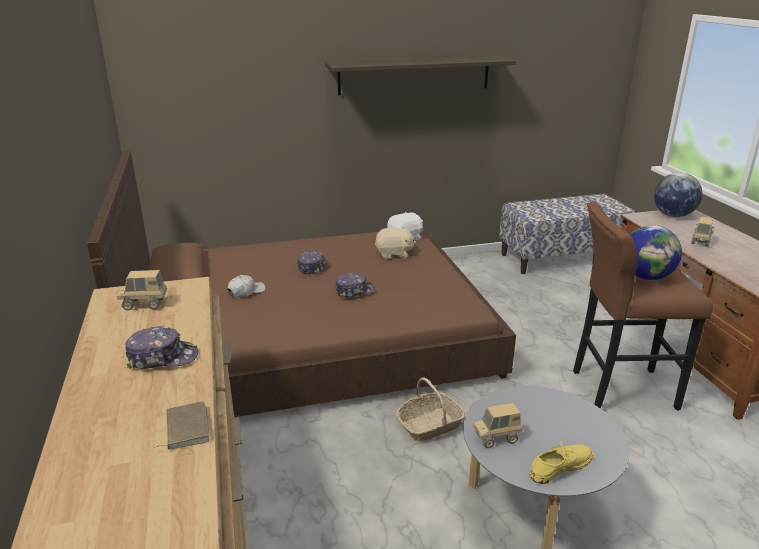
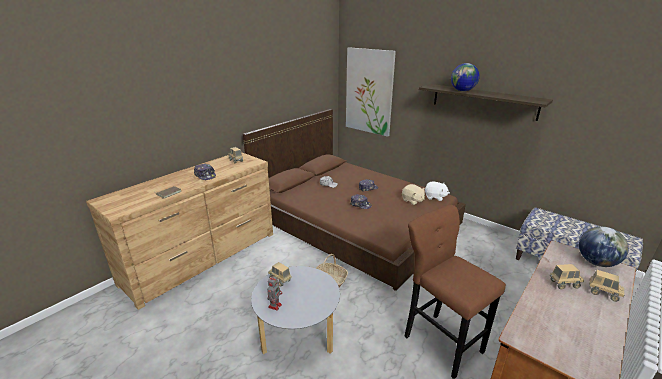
camera: 55 degrees right, 0 degrees up
(199, 98) = (369, 92): none -> picture
(560, 466) = (275, 305): yellow shoe -> toy robot
(646, 277) = (461, 271): globe -> globe (463, 91)
(723, 234) = (603, 293): none -> toy truck

